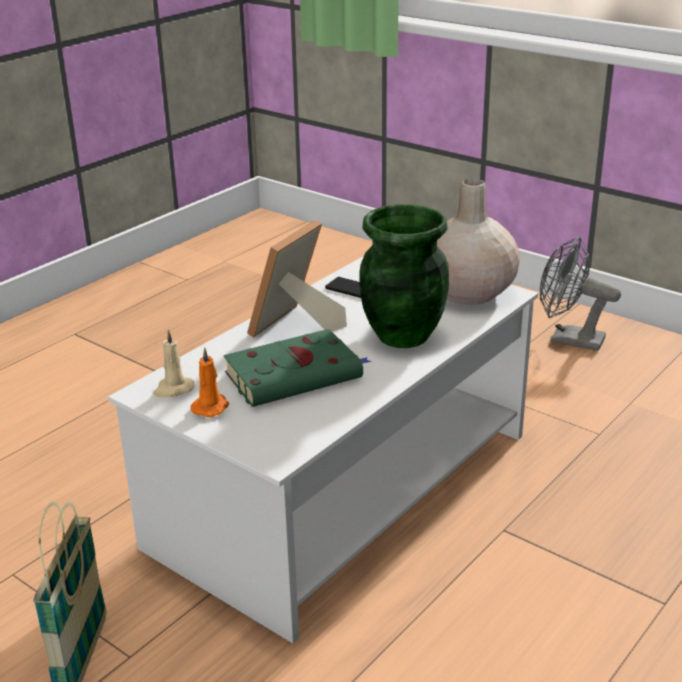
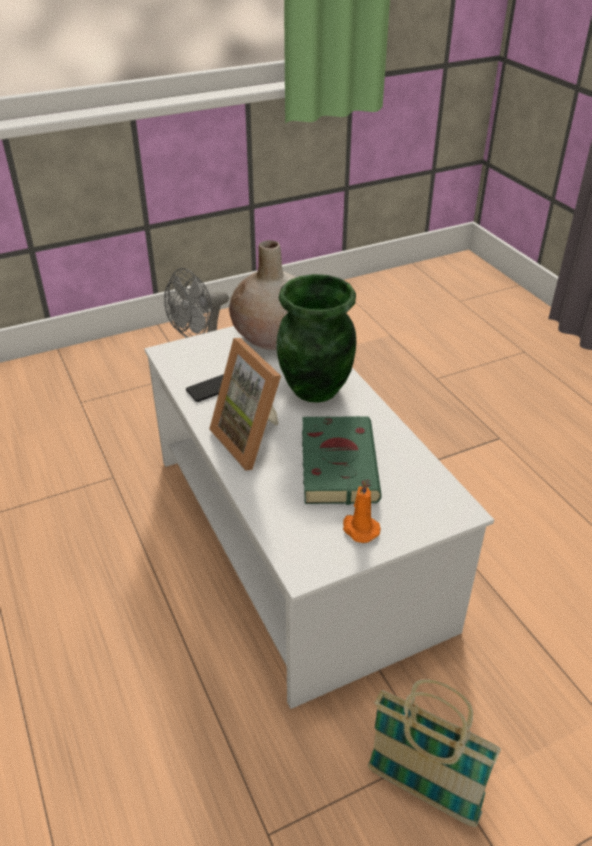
camera: 65 degrees left, 10 degrees up
(173, 389) = (311, 546): beige candle -> none

